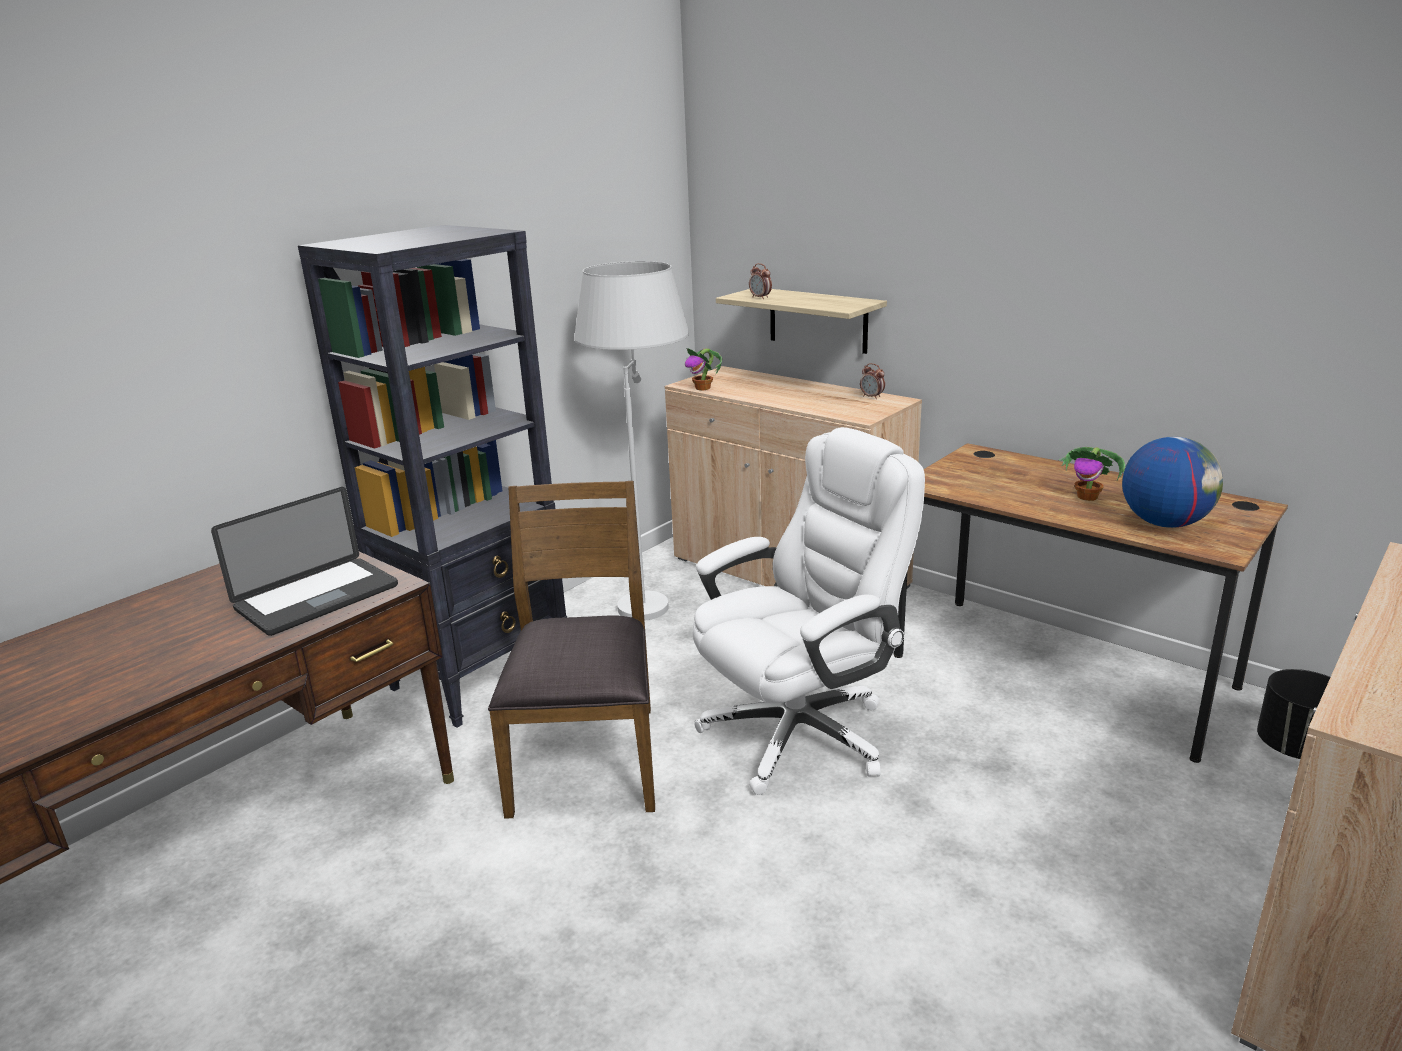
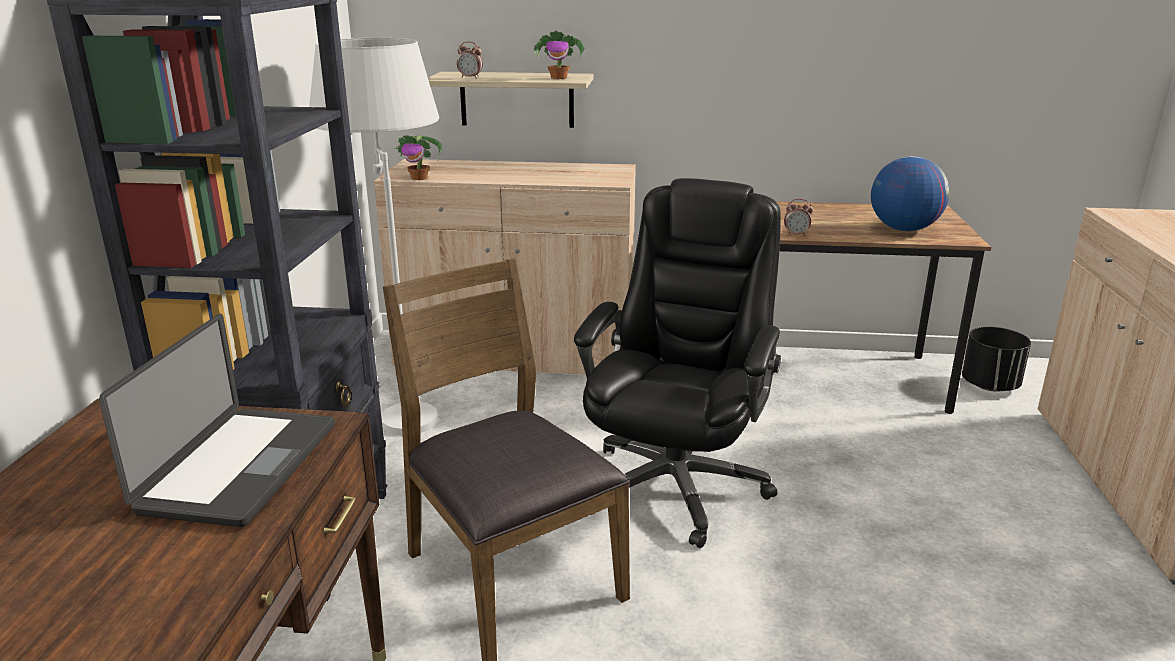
camera: 35 degrees left, 0 degrees up
(801, 733) = (676, 484): white office chair -> black office chair
(872, 397) = (592, 167): alarm clock -> alarm clock (796, 234)
(1088, 497) = (829, 221): potted plant -> potted plant (559, 78)

